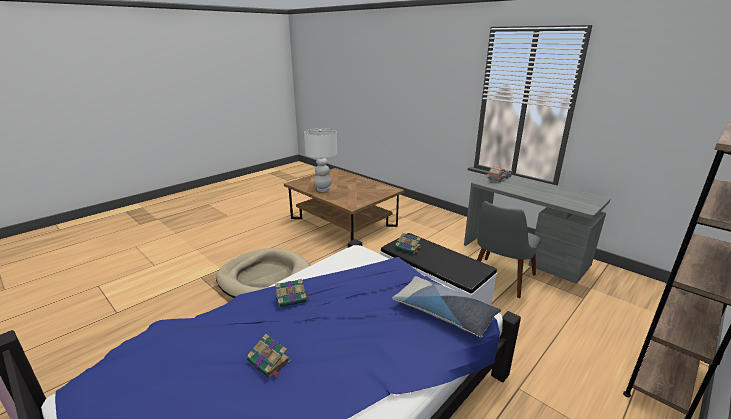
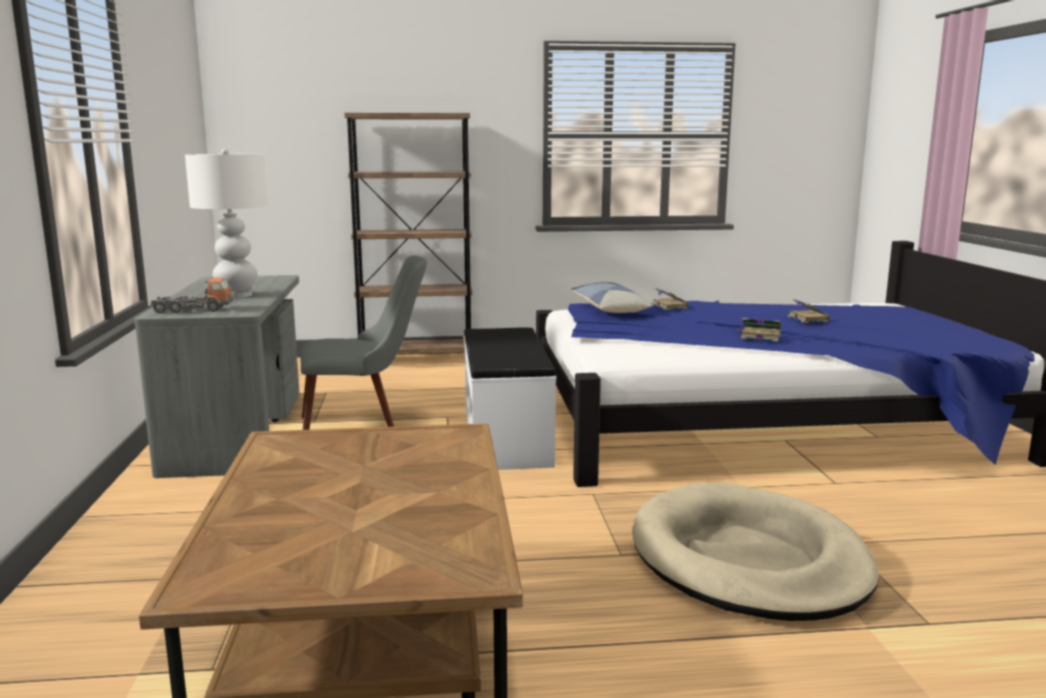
camera: 140 degrees left, 10 degrees down
(323, 189) = (435, 504): white table lamp -> white table lamp (237, 295)
(408, 248) = (520, 357): book -> book (669, 306)

